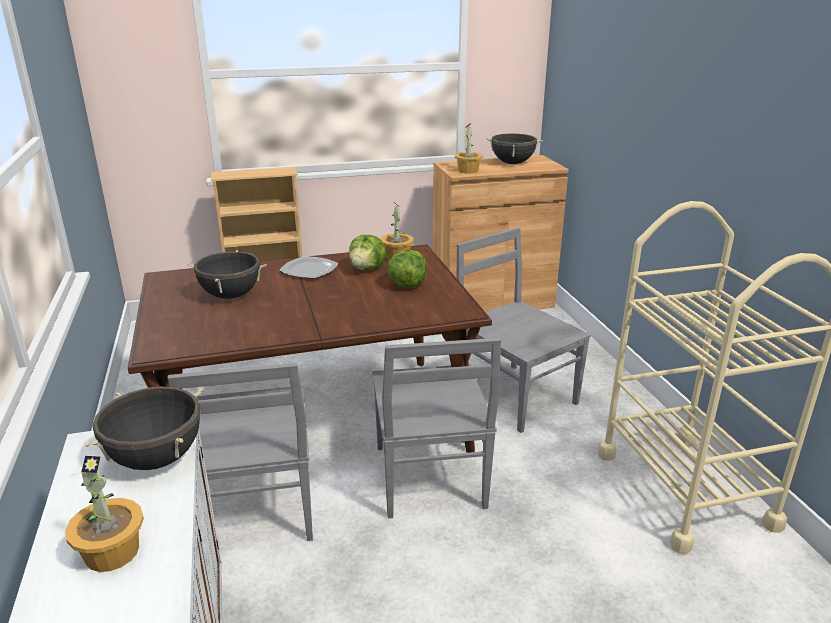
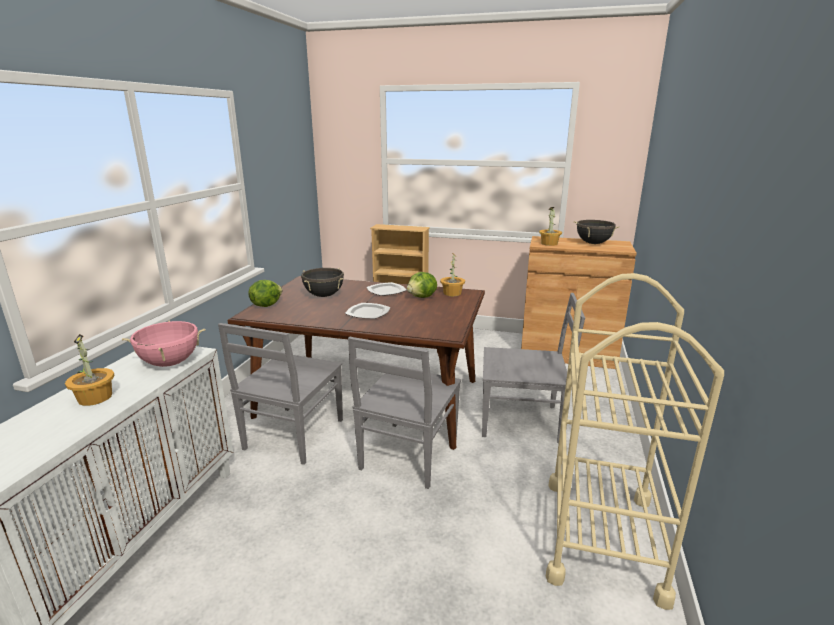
camera: 30 degrees right, 5 degrees down
(156, 459) = (170, 363): black cooking pot -> pink cooking pot
(328, 306) = (368, 312): none -> plate
(407, 285) = (434, 311): lettuce -> lettuce (266, 305)
(514, 395) = (522, 421): grey chair -> grey chair turned 105 degrees clockwise

